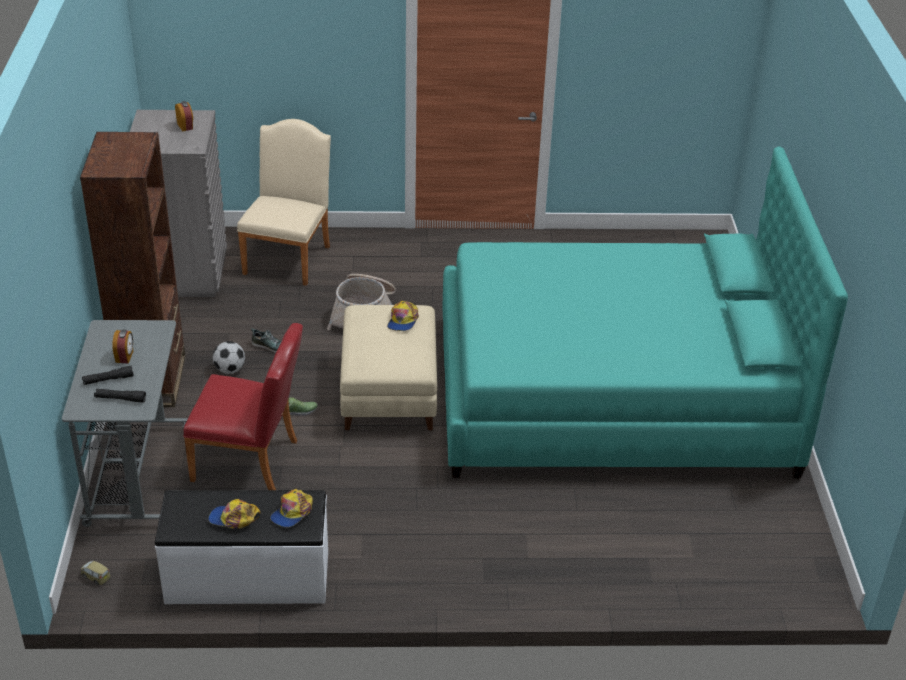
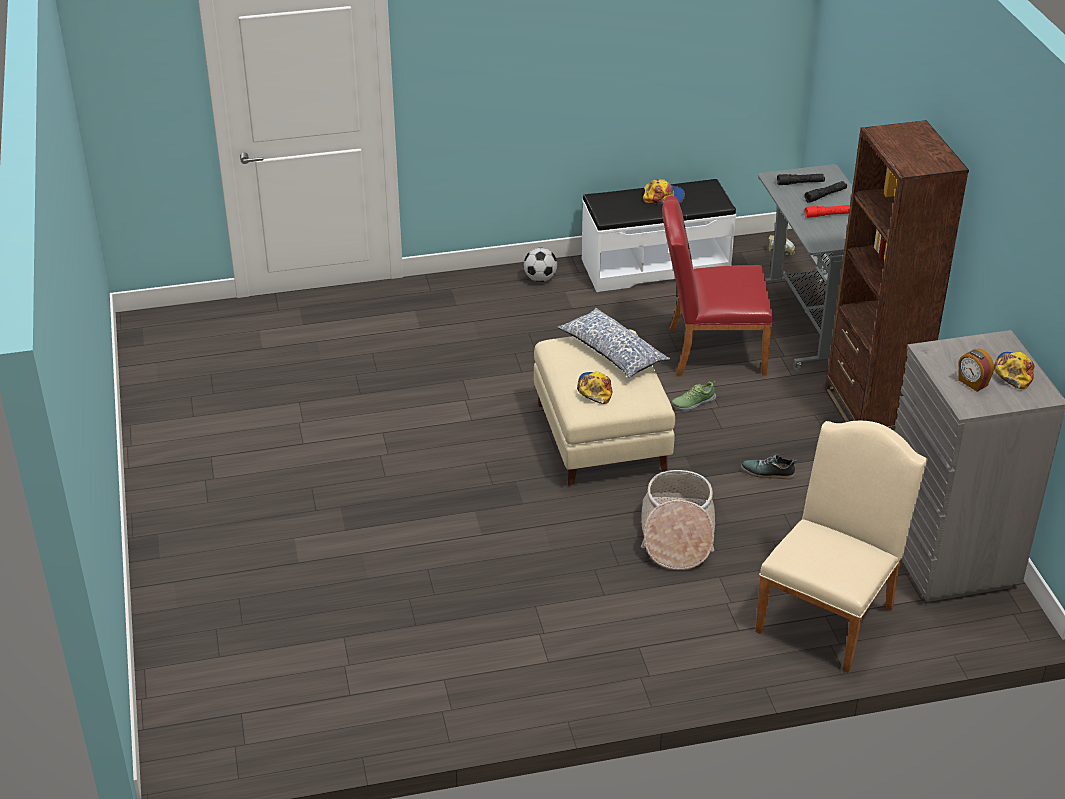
camera: 170 degrees right, 0 degrees up
(125, 357) = (828, 215): alarm clock -> red flashlight
(229, 370) = (796, 437): football -> football (540, 278)
(289, 256) = (830, 613): beige chair -> beige chair turned 150 degrees counterclockwise
(292, 512) = (617, 206): cap -> cap (1014, 372)
(374, 350) = (612, 353): none -> pillow
(612, 394) = (339, 474): turquoise bed -> none

